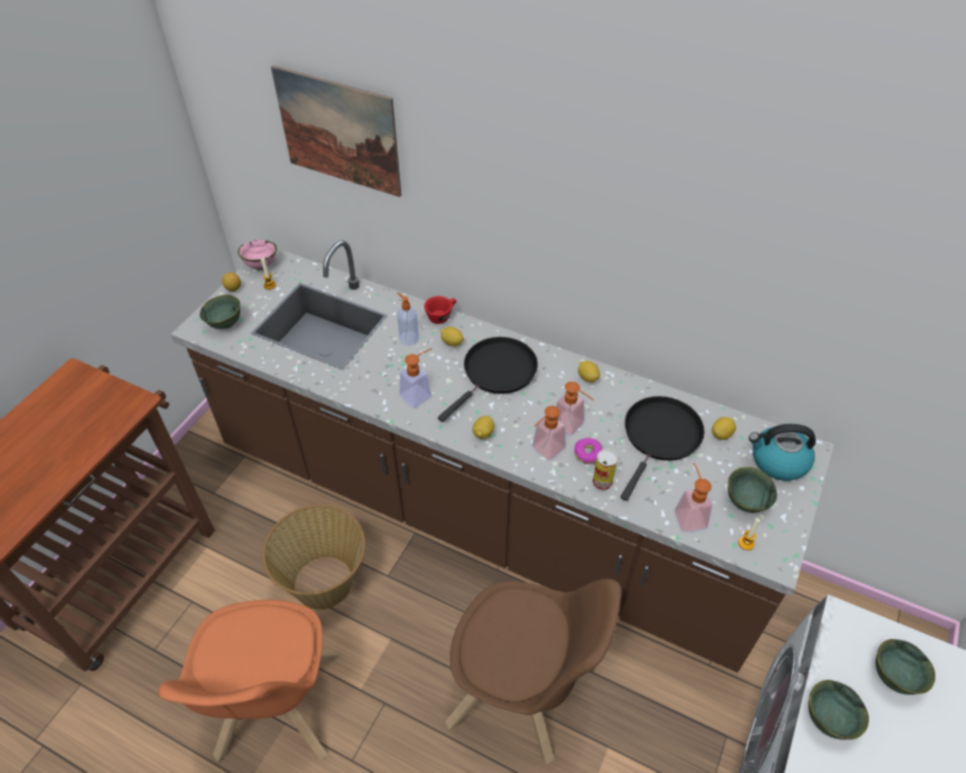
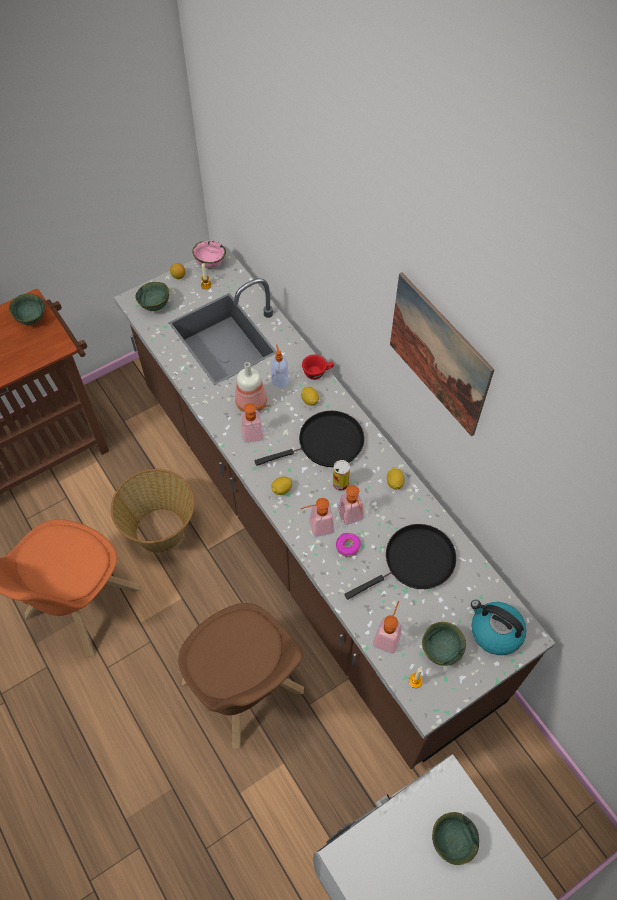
camera: 30 degrees right, 10 degrees up
(338, 132) = (276, 195): picture -> picture (438, 355)
(394, 369) = (252, 402): none -> bottle
(602, 482) = (342, 575): can -> can (340, 484)
(721, 434) = (466, 585): lemon -> none
(827, 719) = (376, 837): green bowl -> green bowl (31, 318)

